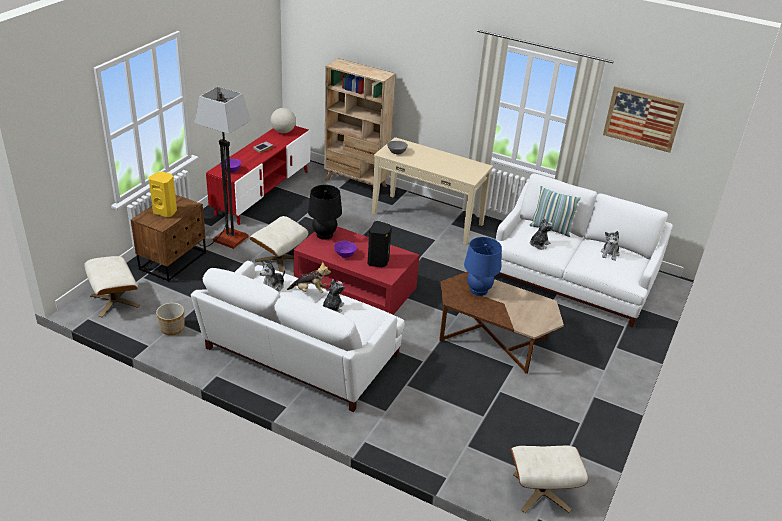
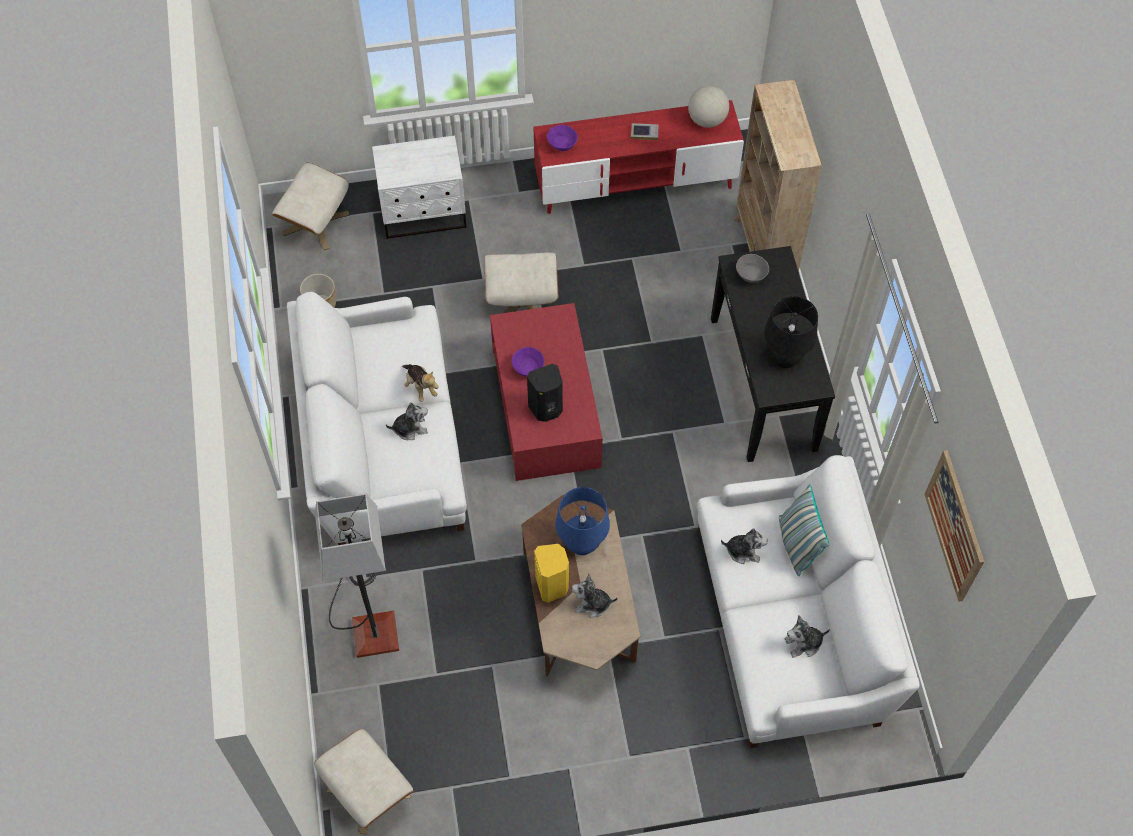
camera: 55 degrees right, 25 degrees up
(165, 211) = (415, 161): yellow speaker -> yellow speaker (552, 585)
(173, 261) = (424, 214): brown nightstand -> white nightstand
(221, 237) = (507, 218): floor lamp -> floor lamp (369, 621)
(273, 286) = (396, 350): plush toy -> plush toy (592, 604)
(324, 235) = (547, 321): black table lamp -> black table lamp (785, 357)
(427, 218) = (763, 383): beige console table -> black console table

